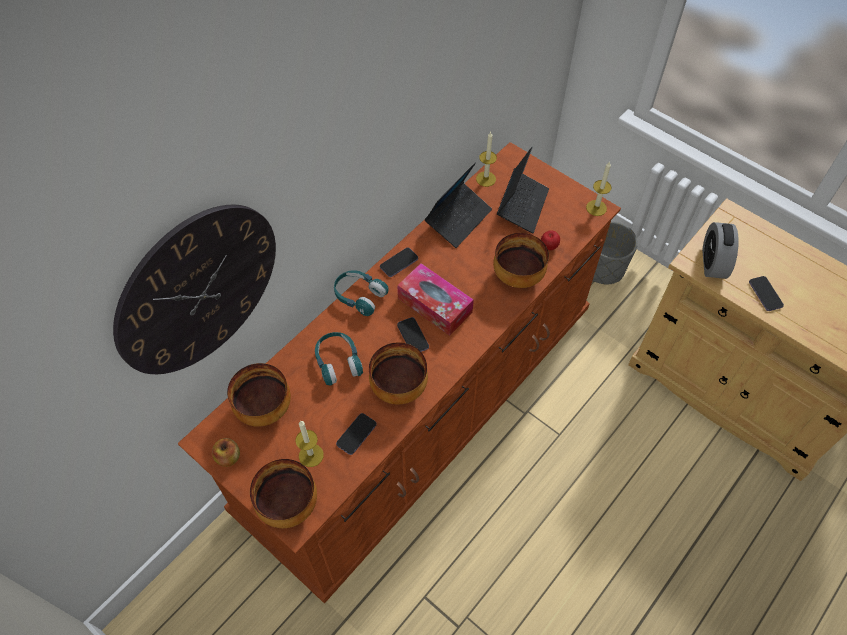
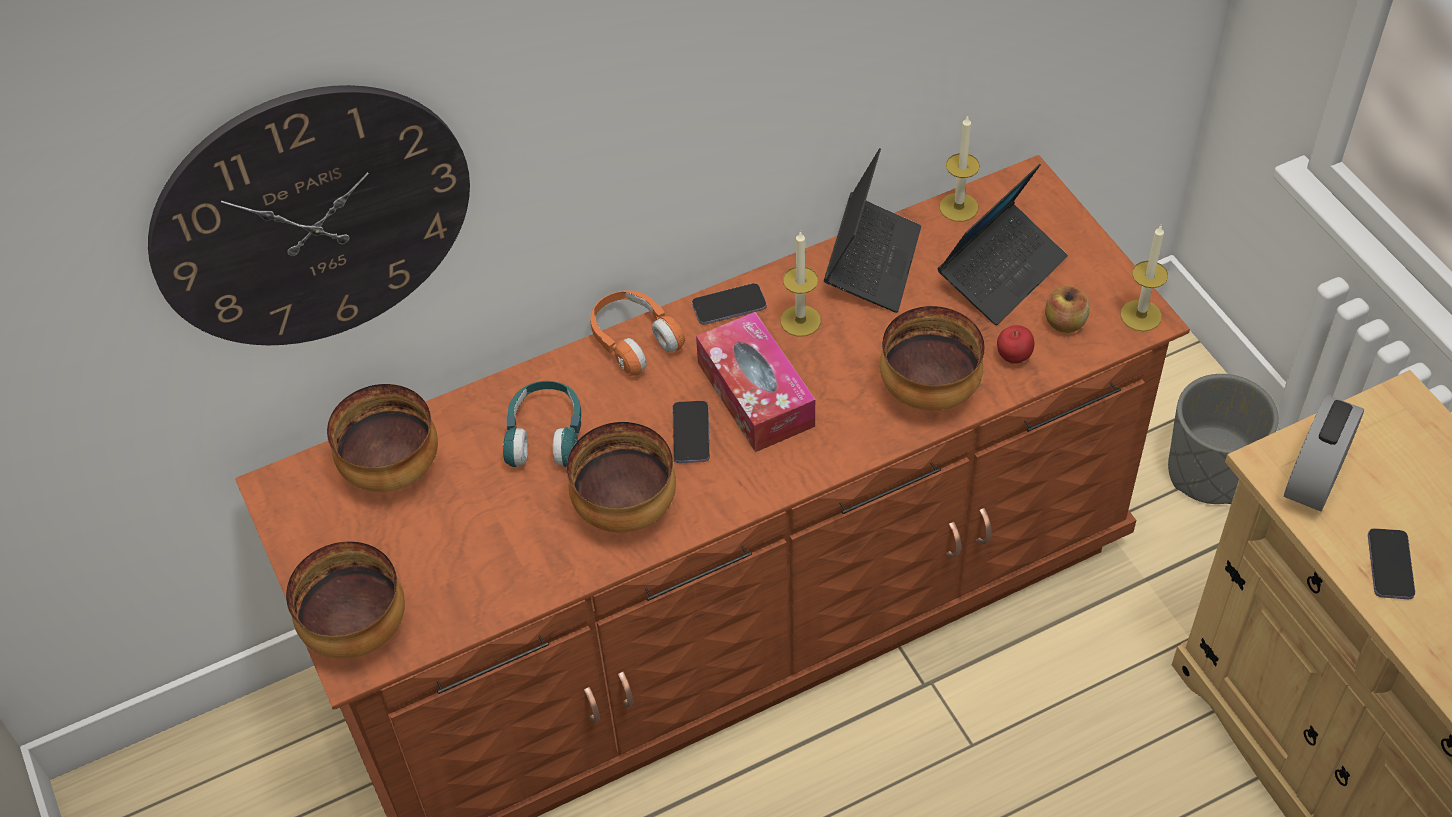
camera: 25 degrees right, 5 degrees down
(228, 457) = (300, 525): apple -> apple (1065, 323)
(311, 455) = (429, 566): candle -> candle (800, 321)
(356, 434) = (518, 559): phone -> none
(359, 296) = (634, 340): turquoise headphones -> orange headphones
(458, 219) = (872, 262): laptop -> laptop turned 45 degrees counterclockwise

